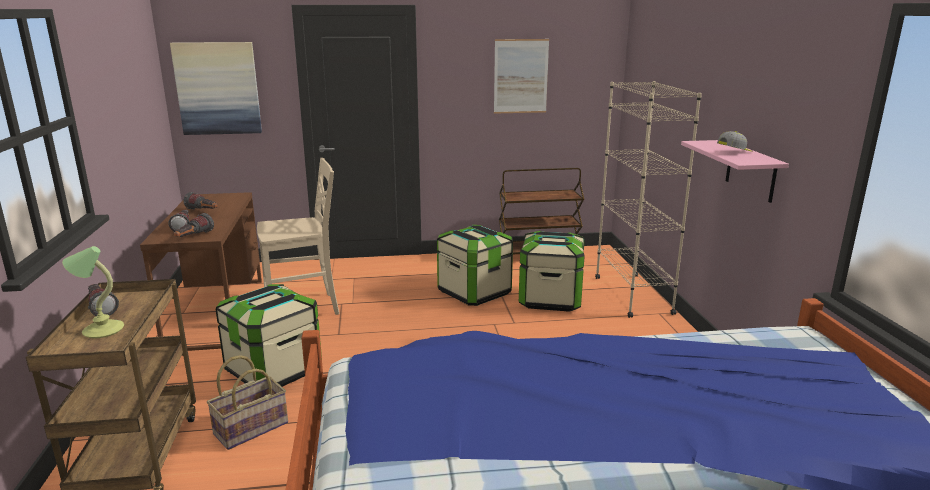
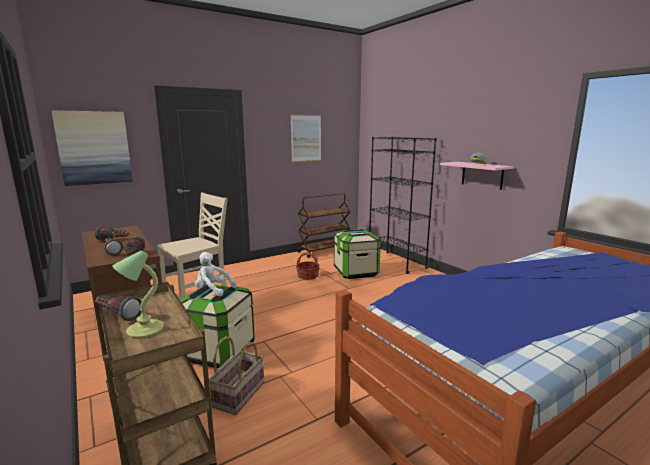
camera: 25 degrees left, 5 degrees down
(268, 294) = (212, 290): none -> white plush toy
(474, 292) = (307, 276): storage box -> basket
(632, 295) = (396, 262): beige bookcase -> black bookcase

